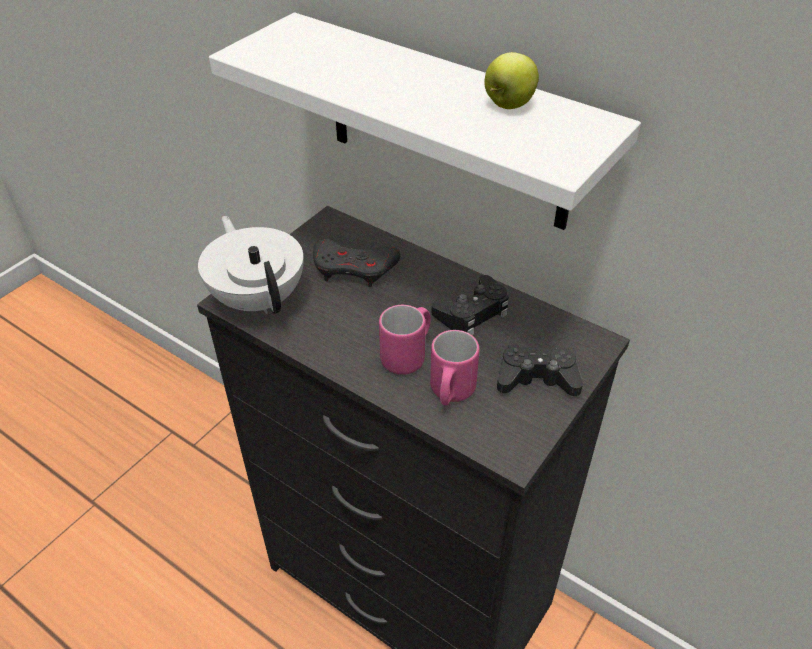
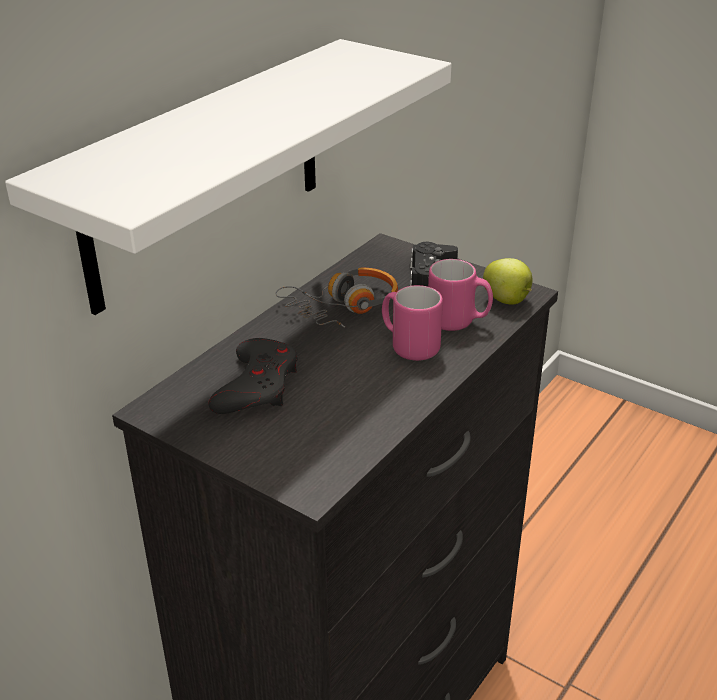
camera: 90 degrees left, 10 degrees down
(258, 298) = (309, 461): white teapot -> none
(472, 312) = (343, 307): black game controller -> headphones
(508, 105) = (307, 76): apple -> apple (507, 301)

